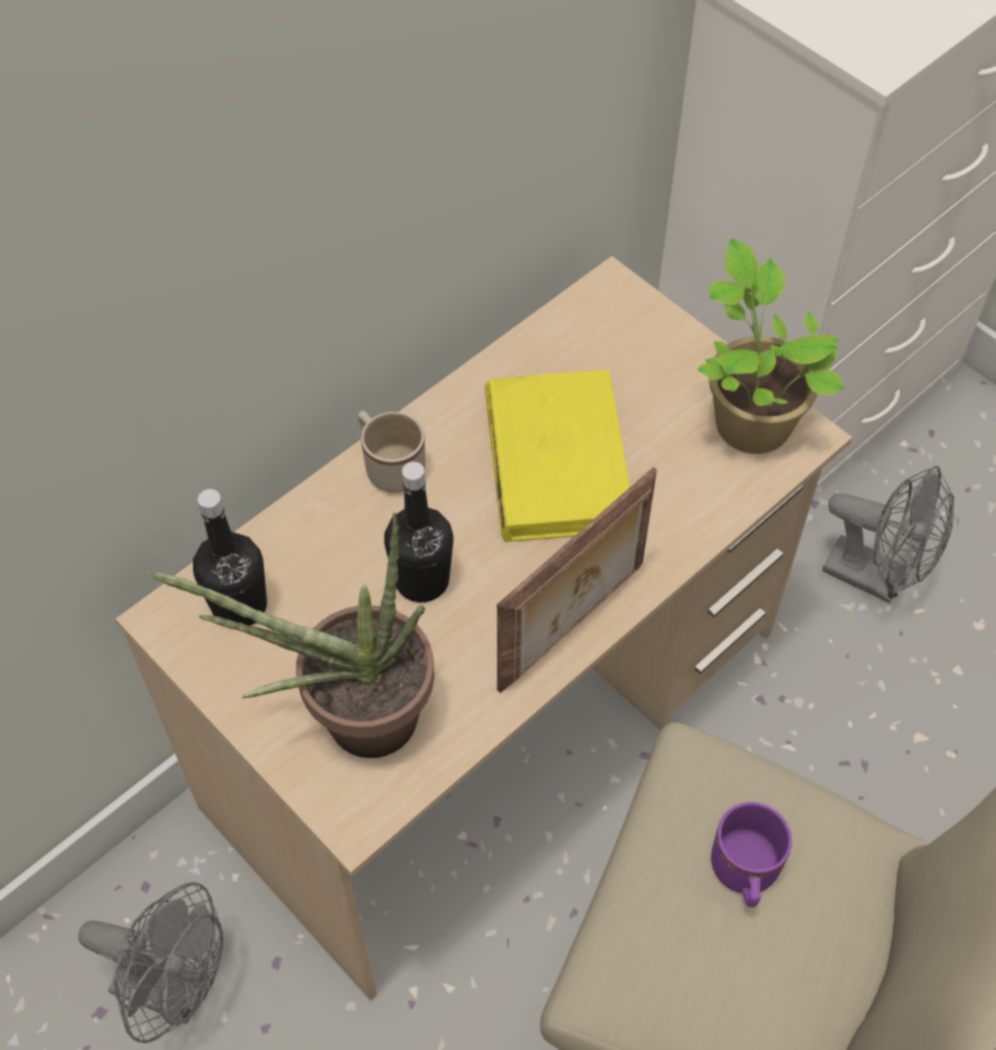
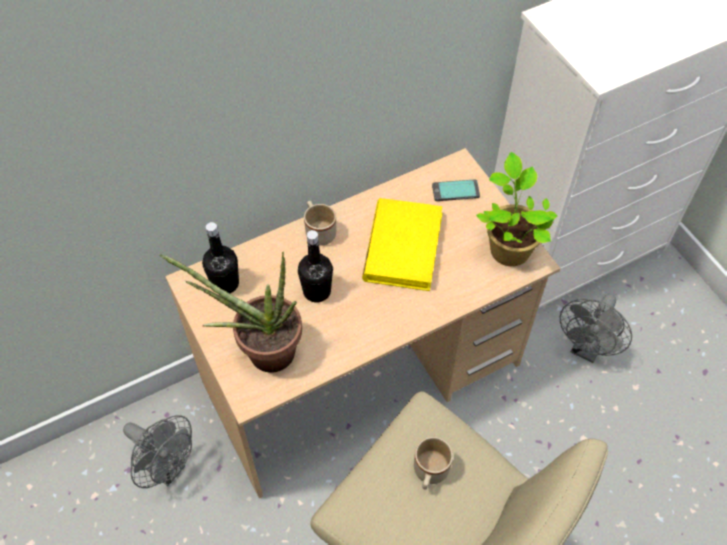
camera: 15 degrees right, 0 degrees up
(574, 627) = (385, 332): picture frame -> none
(620, 338) = (455, 191): none -> phone
(744, 874) = (429, 473): purple mug -> beige mug
(876, 577) = (587, 348): grey fan -> grey fan turned 75 degrees clockwise

